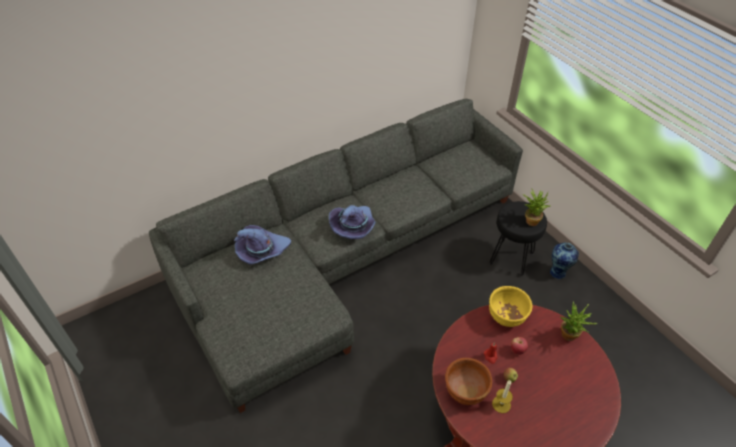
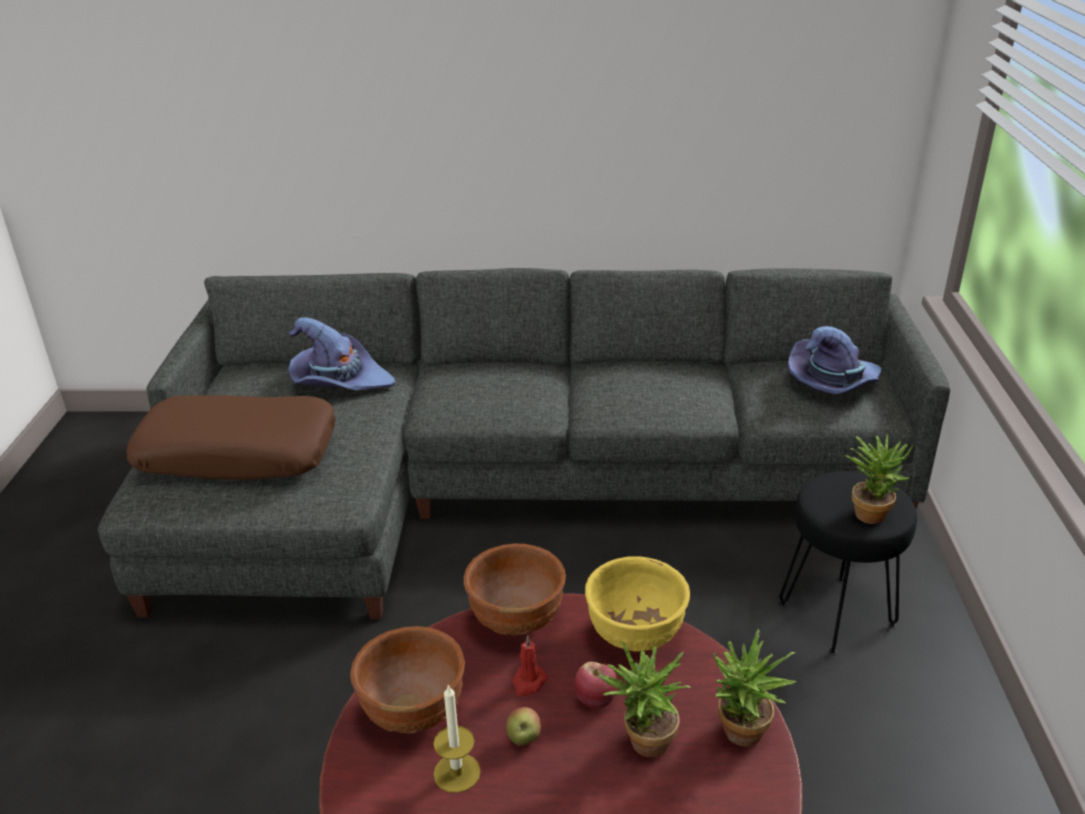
camera: 35 degrees right, 15 degrees down
(259, 315) = (239, 453): none -> brown pillow
(353, 226) = (513, 402): purple hat -> purple hat (834, 384)
(462, 333) = (517, 619): none -> brown bowl
(545, 358) = (642, 745): none -> potted plant
(558, 272) = (927, 685): vase -> none

